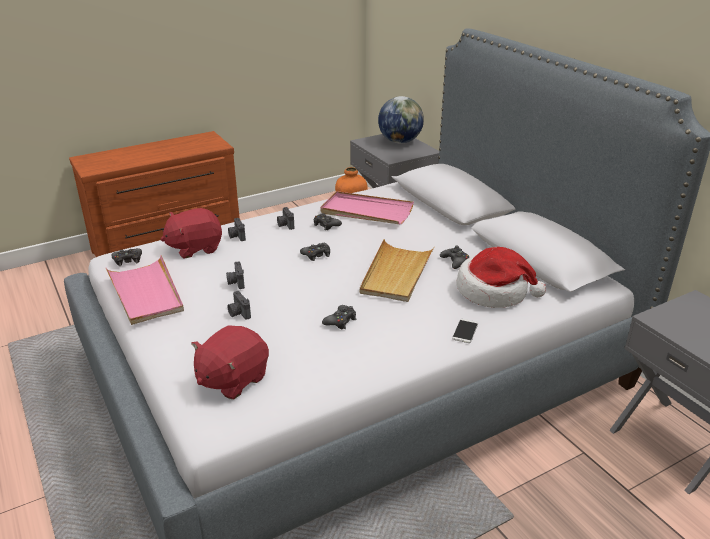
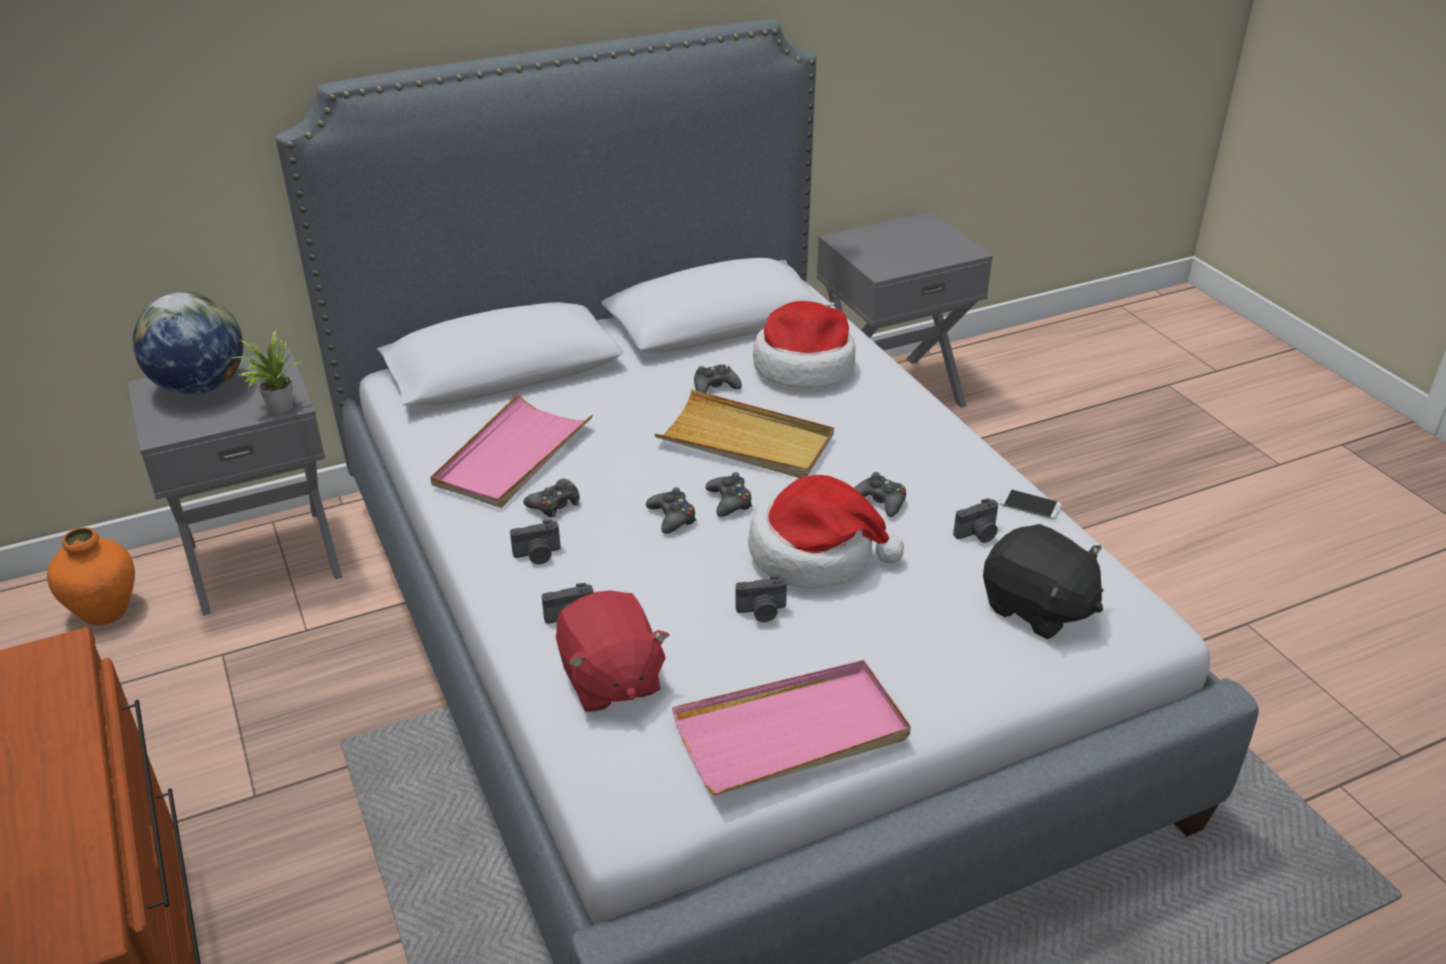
camera: 85 degrees left, 5 degrees up
(128, 260) = (647, 783): black game controller -> black game controller (729, 501)
(232, 379) = (1037, 608): red plush toy -> black plush toy
(238, 313) = (858, 608): camera -> camera (978, 534)
(286, 298) = (815, 554): none -> hat
(388, 157) = (277, 407): none -> potted plant
(465, 331) = (901, 400): phone -> phone (1030, 505)

